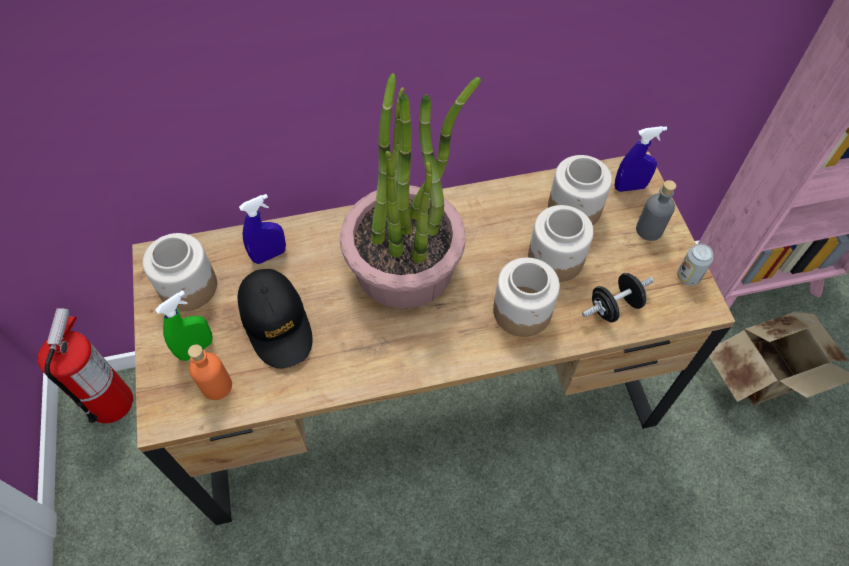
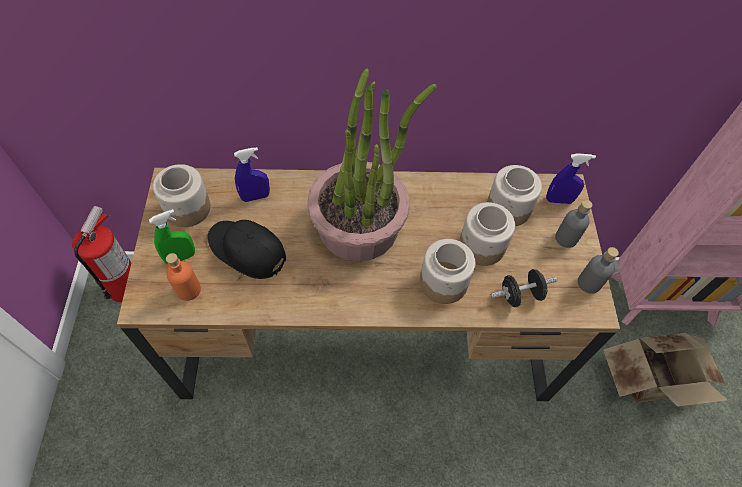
camera: 10 degrees right, 0 degrees up
(276, 323) = (247, 250): black cap -> black cap turned 135 degrees clockwise
(688, 276) = (589, 283): can -> grey bottle

